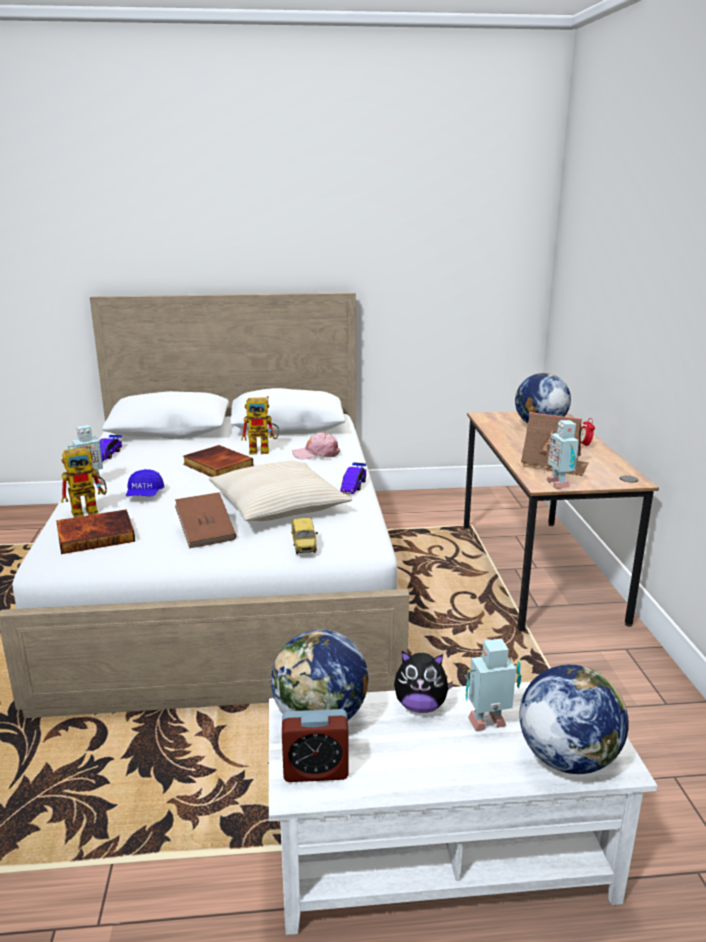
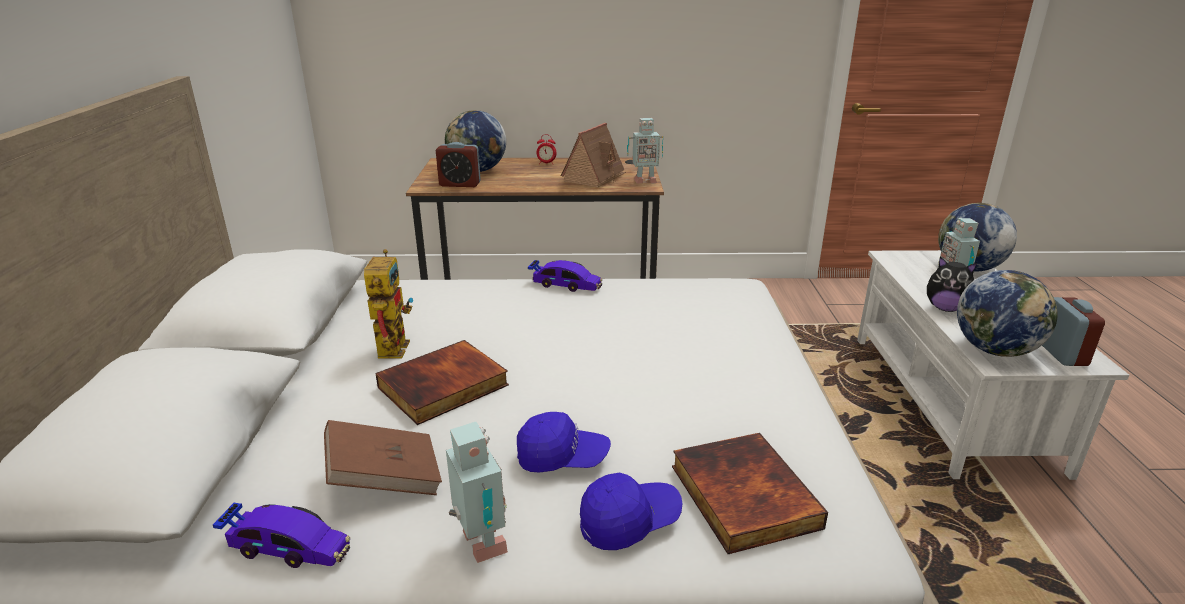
camera: 85 degrees left, 5 degrees up
(90, 510) = (629, 522): toy robot -> blue cap
(206, 534) = (721, 384): brown book -> brown book (385, 479)
(278, 505) = (623, 333): beige pillow -> none
(305, 547) = (748, 317): toy car -> none
(316, 454) = (434, 304): pink cap -> none
(420, 706) = (946, 308): plush toy -> plush toy turned 105 degrees clockwise
(497, 424) = (460, 184): none -> alarm clock

